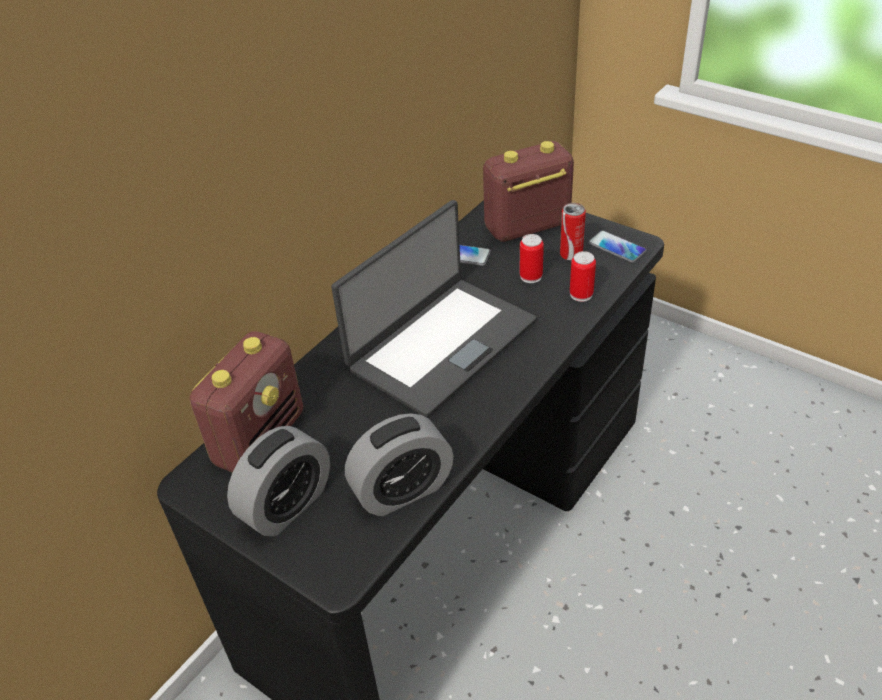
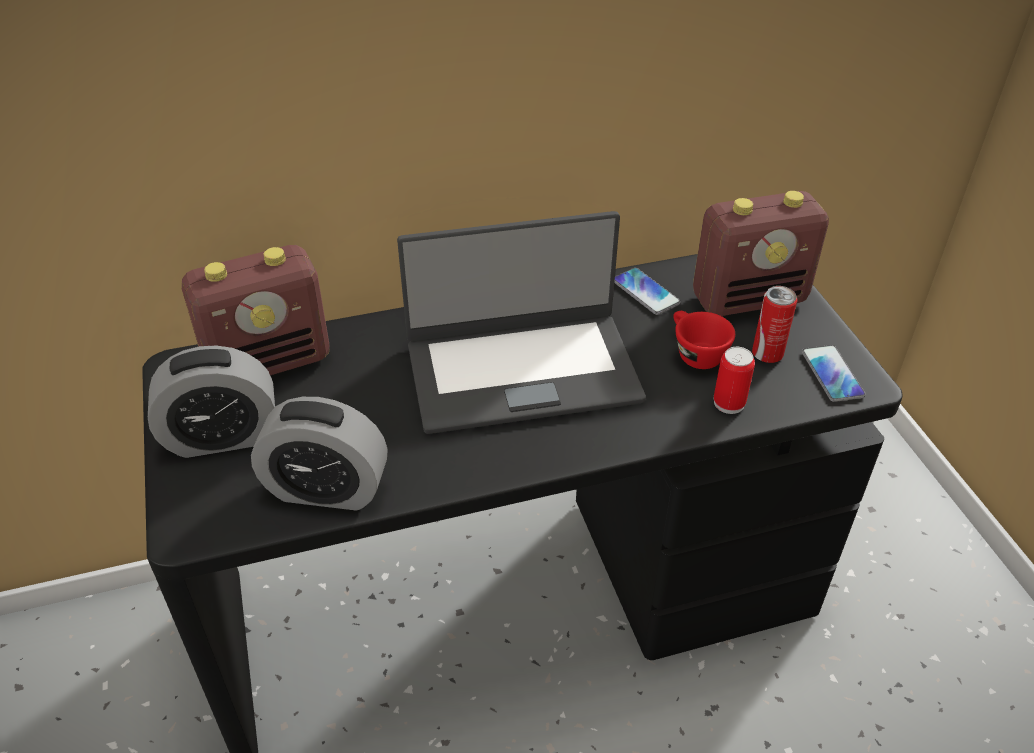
camera: 35 degrees right, 0 degrees up
(526, 227) = (750, 299): radio -> radio turned 150 degrees clockwise
(531, 276) = (694, 353): can -> red cup

